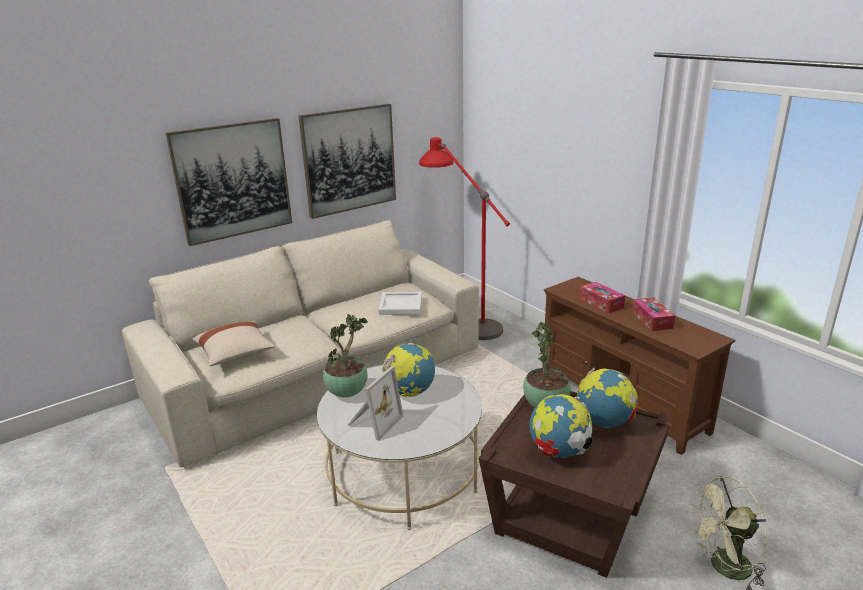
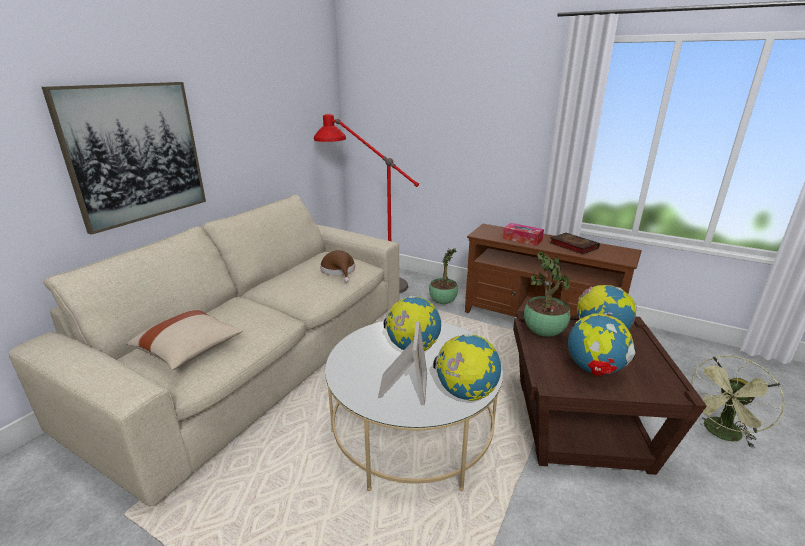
camera: 25 degrees left, 0 degrees up
(347, 393) = (350, 363): potted plant -> potted plant (442, 302)
(349, 160) = (253, 134): picture -> none
(401, 305) = (339, 270): white tray -> brown hat
(420, 440) = (465, 393): none -> globe
(652, 320) = (572, 245): tissue box -> book

